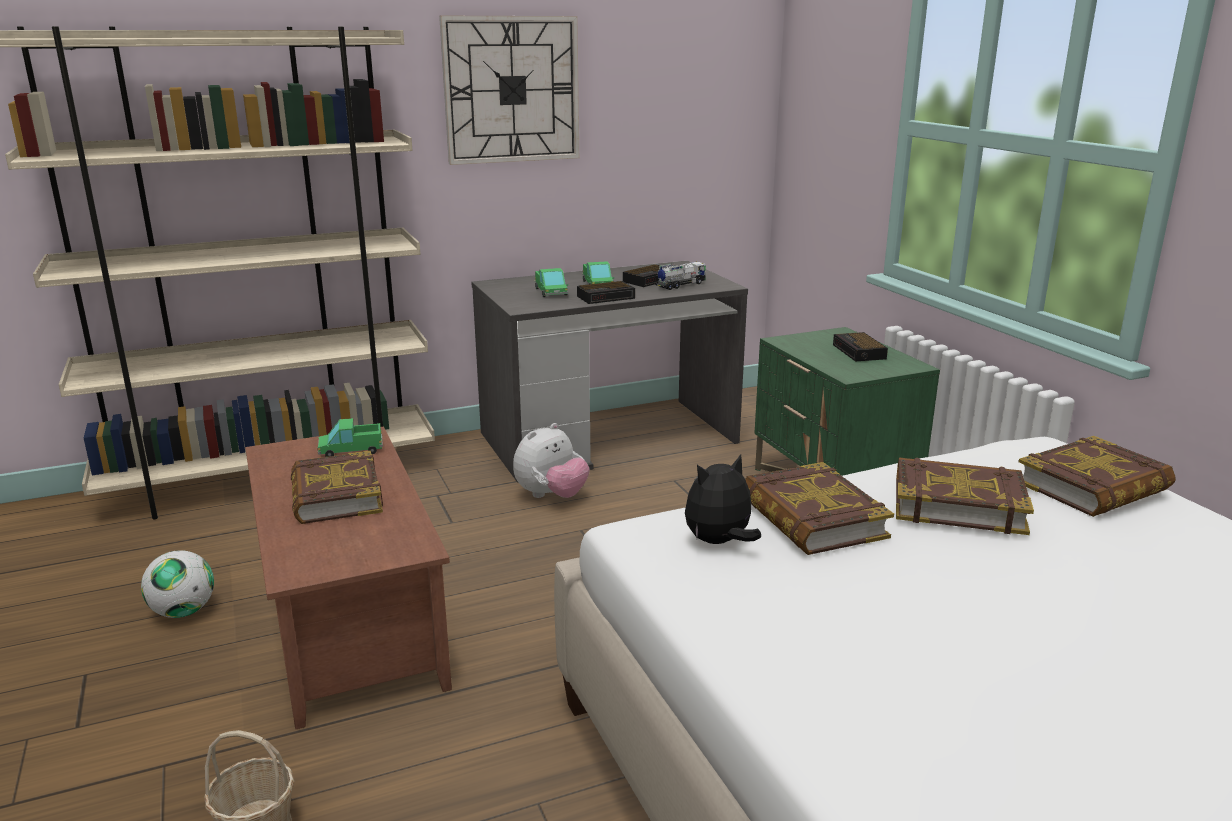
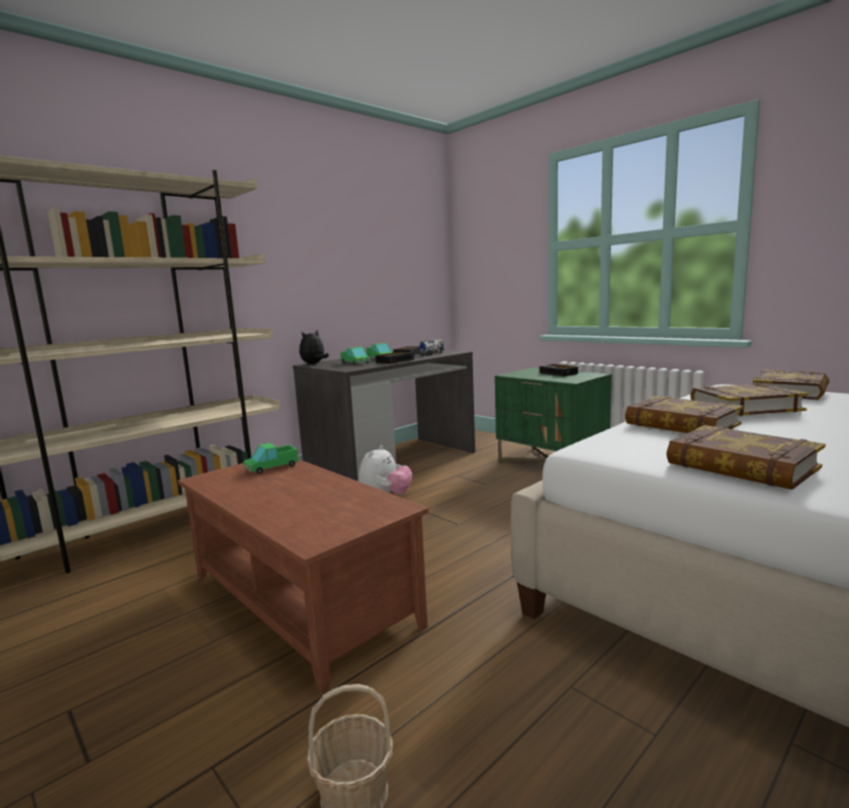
camera: 20 degrees left, 10 degrees down
(183, 612) = (143, 632): football -> none
(336, 496) = (291, 492): book -> book (741, 466)
(511, 90) = (309, 237): wall clock -> none
(719, 542) = (651, 442): plush toy -> plush toy (314, 364)

